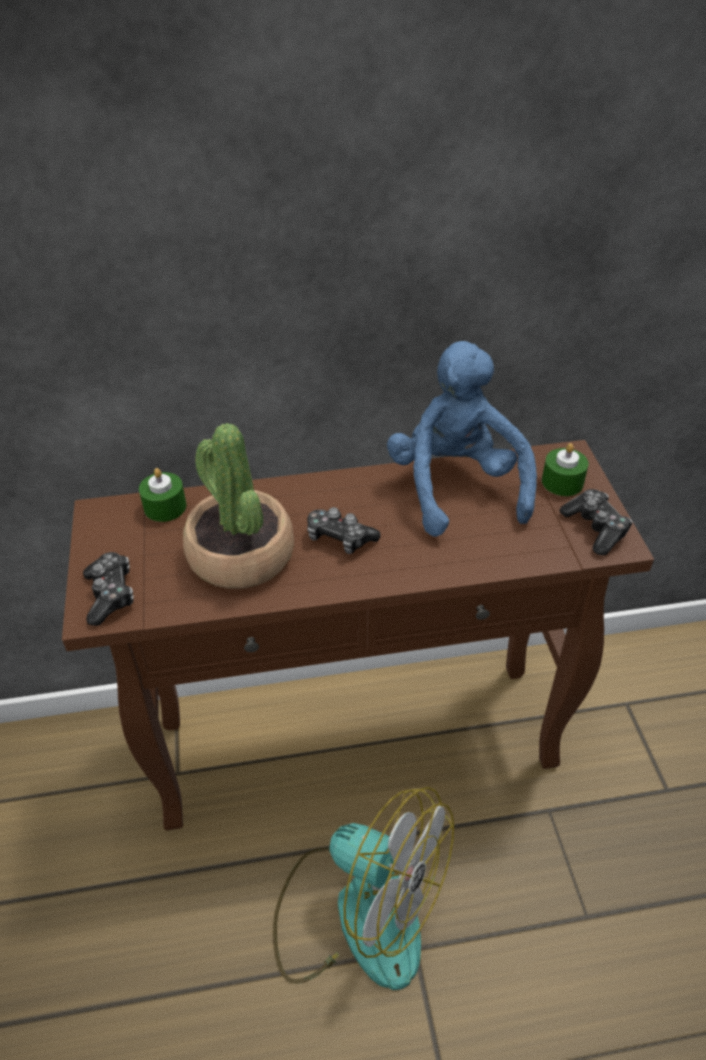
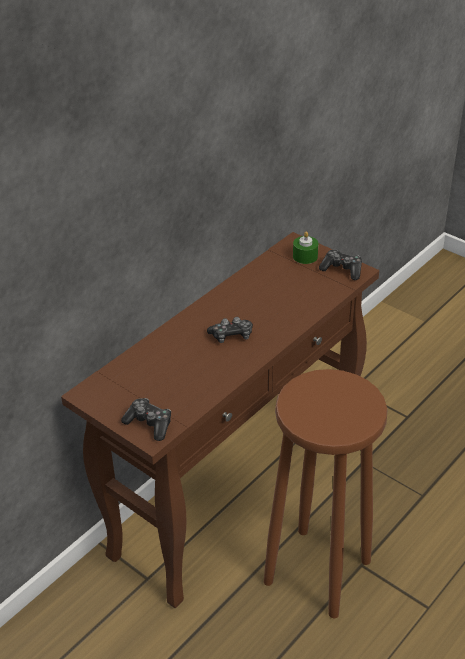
camera: 40 degrees left, 5 degrees down
(165, 507) = (120, 371): green candle -> none
(240, 555) = (192, 370): potted plant -> none
(358, 912) = (318, 570): fan -> brown stool
(456, 487) = (258, 284): blue plush toy -> none

